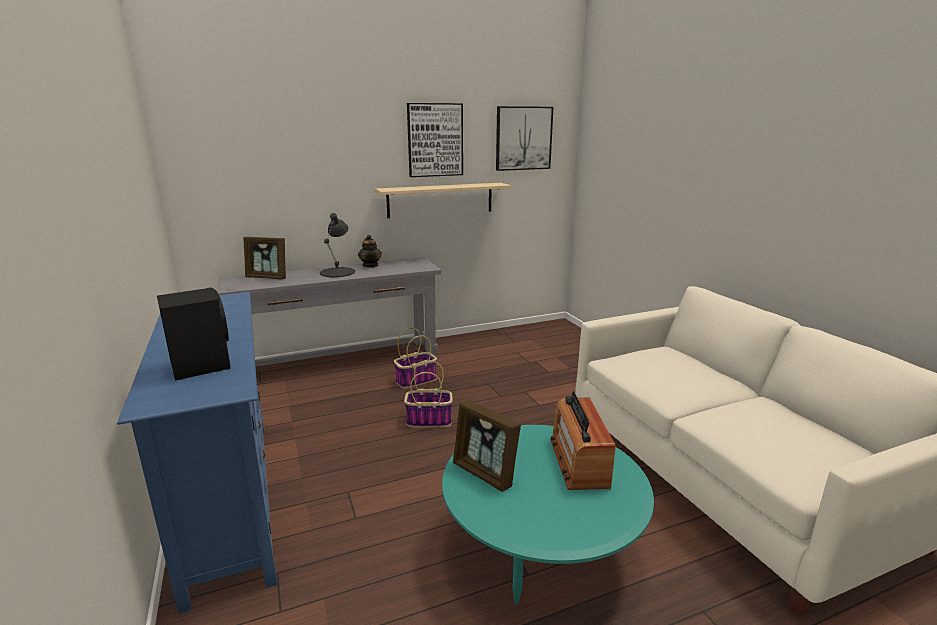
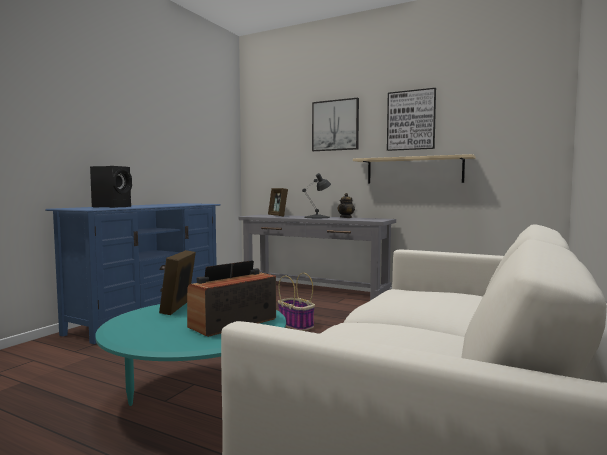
camera: 50 degrees right, 15 degrees down
(416, 380) = (337, 308): basket -> none
(523, 138) = (502, 113): picture -> picture (335, 125)

